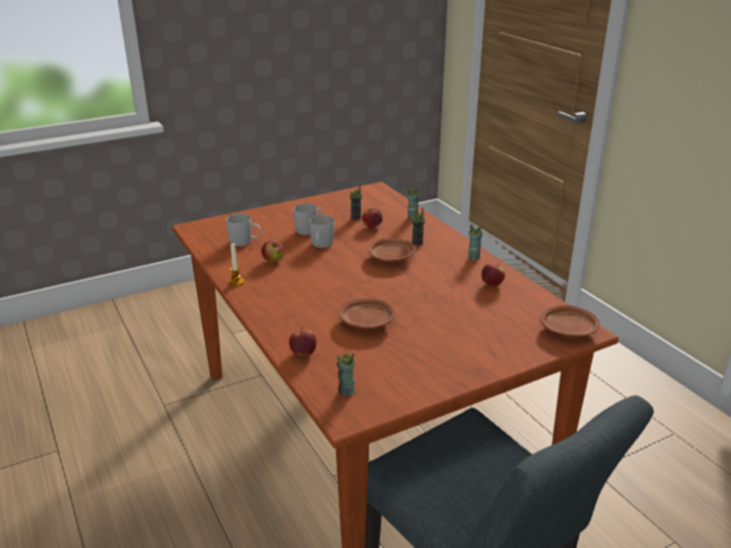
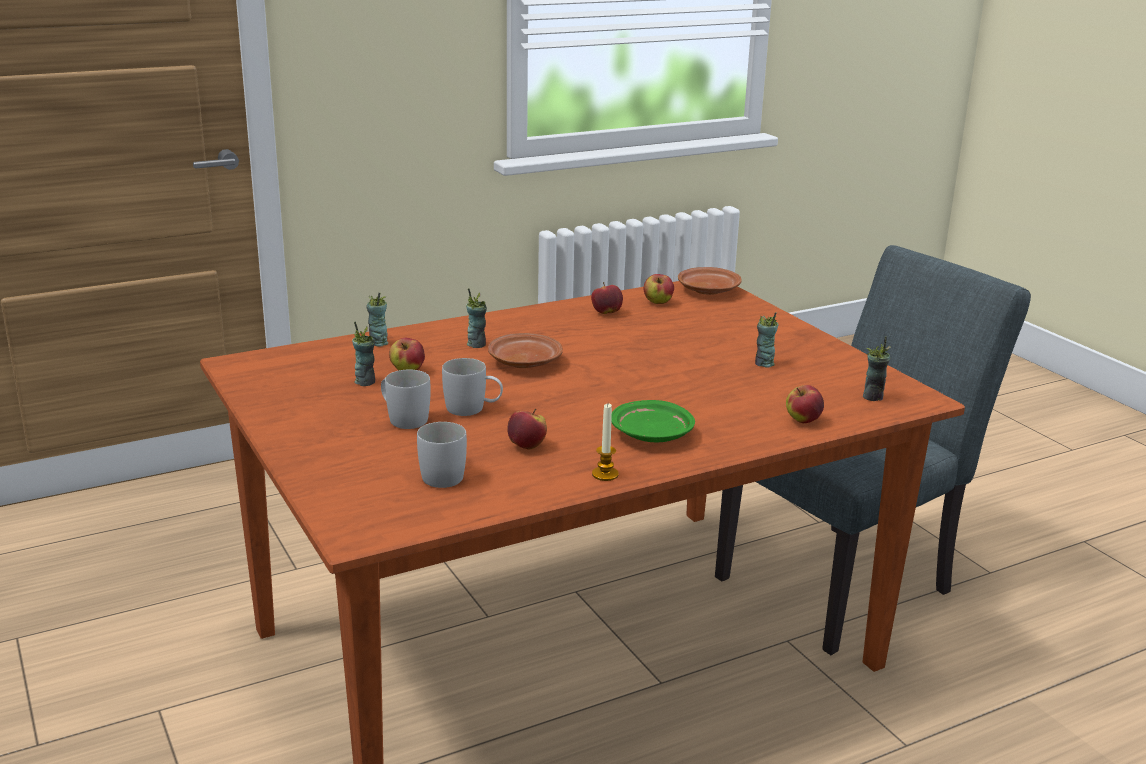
camera: 90 degrees left, 5 degrees down
(284, 297) = (651, 435): none -> green plate
(367, 322) = (714, 382): brown plate -> none
(473, 257) = (528, 316): cup -> cup (764, 363)
(524, 305) = (658, 303): none -> apple

